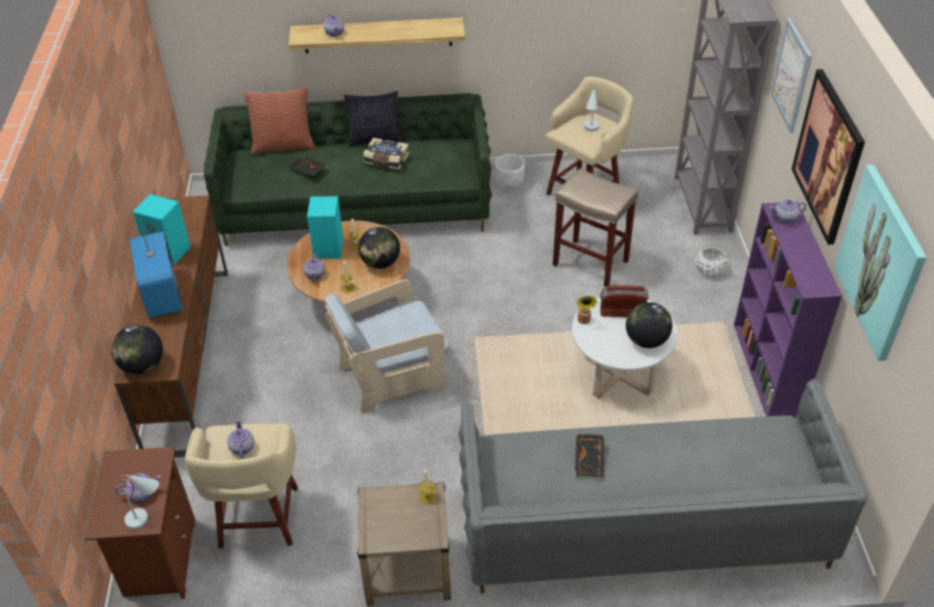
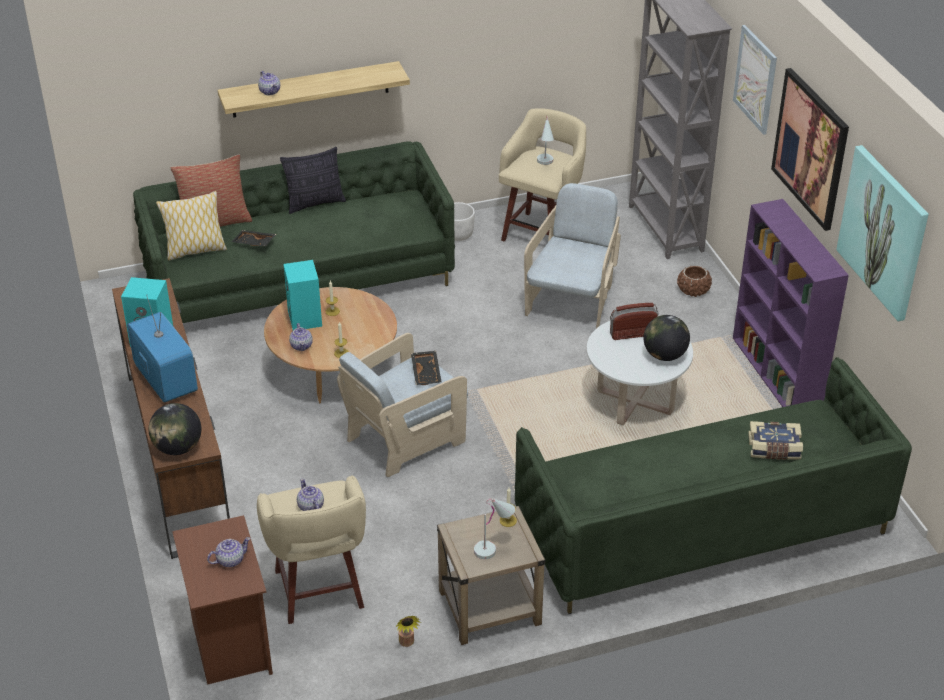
camera: 15 degrees left, 5 degrees down
(147, 518) = (247, 580): white table lamp -> white table lamp (494, 547)
(256, 170) = (195, 250): none -> pillow
(380, 263) = (366, 325): globe -> none
(386, 160) = (336, 222): book -> book (774, 449)
(584, 321) = (598, 347): potted plant -> potted plant (407, 643)
(590, 459) = (649, 465): black tray -> black tray (427, 372)
(591, 263) = (572, 301): beige stool -> beige armchair
(641, 523) = (701, 527): grey sofa -> green sofa
(710, 270) = (693, 290): white planter -> brown planter
(785, 219) = (777, 215): teapot -> none

